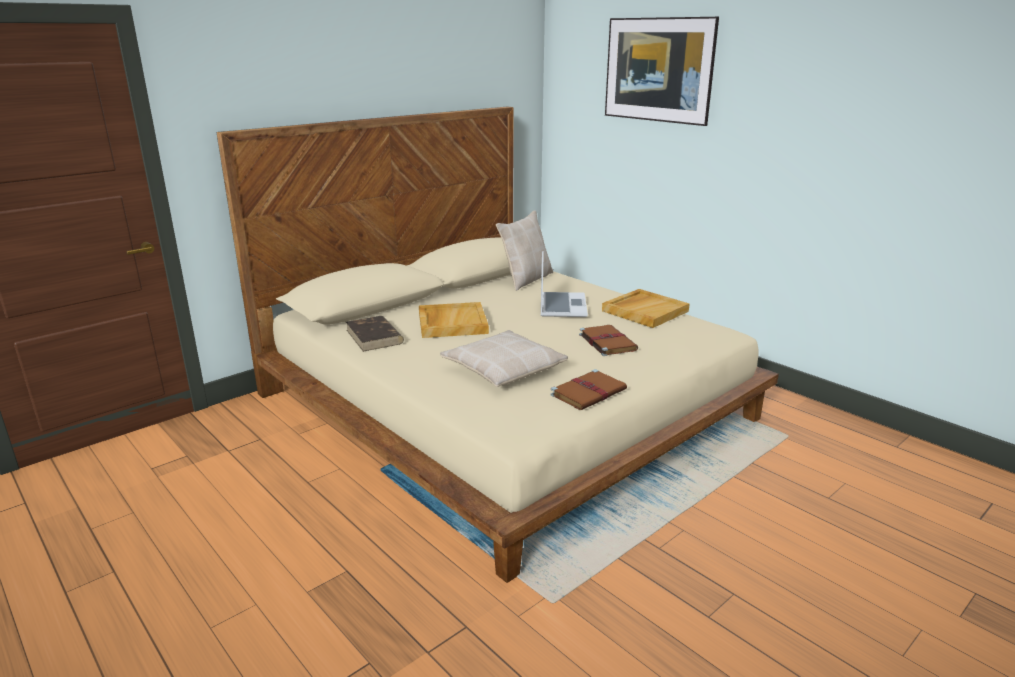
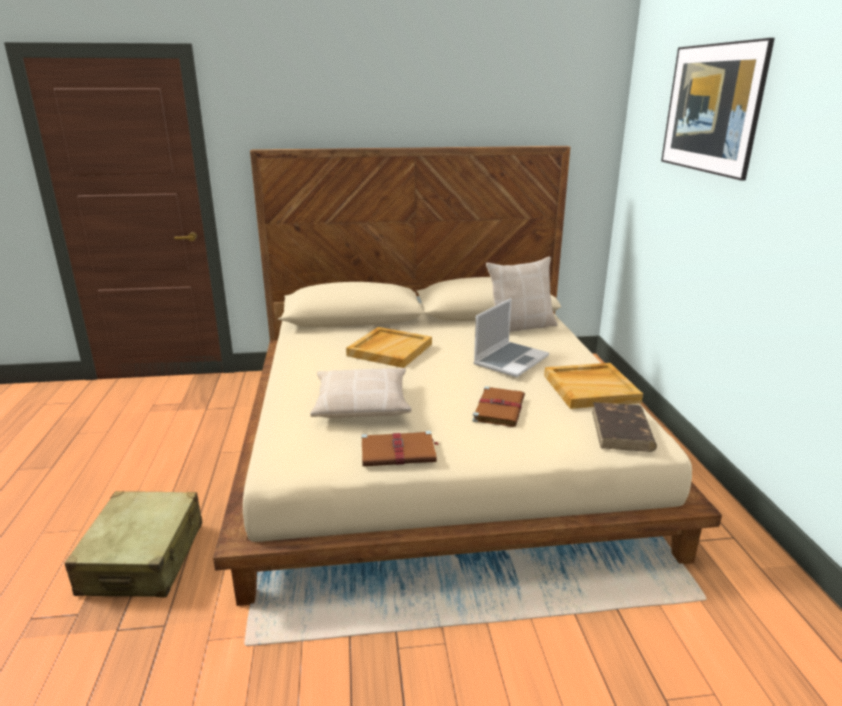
camera: 35 degrees right, 0 degrees up
(366, 593) = (144, 558): none -> beige suitcase
(374, 337) = (316, 345): brown book -> brown book (622, 431)

